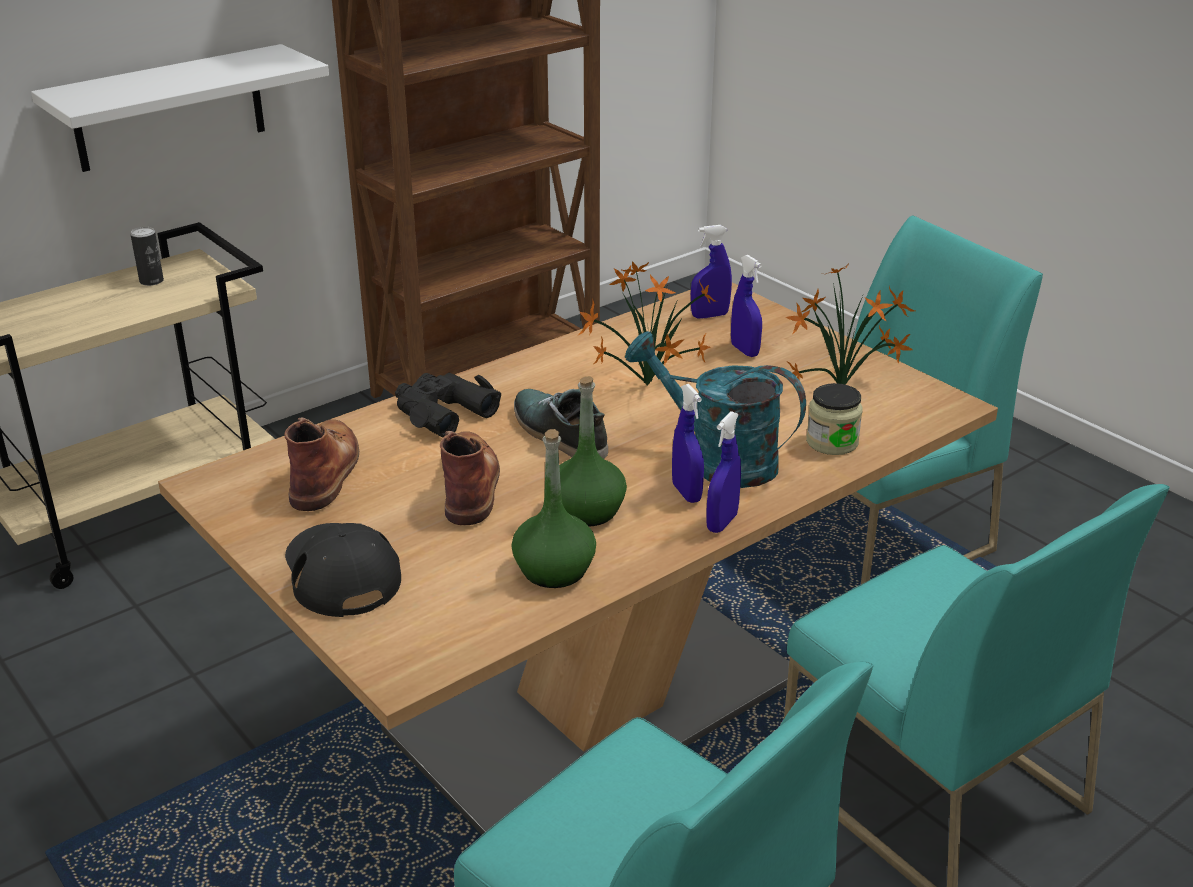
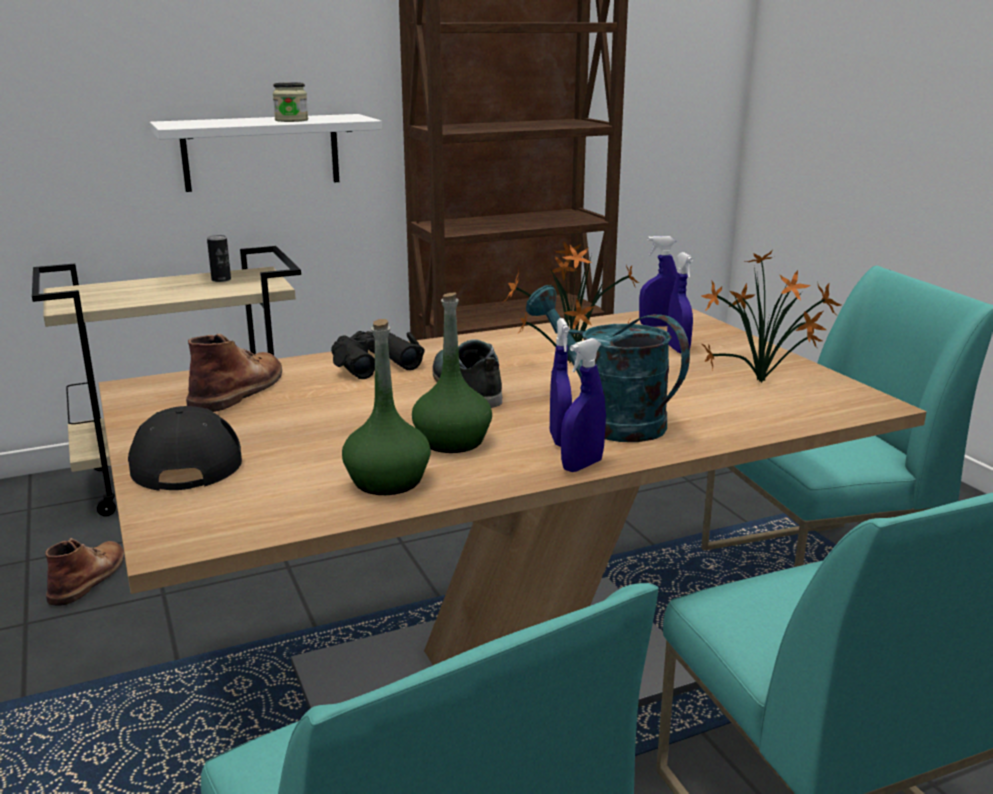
camera: 15 degrees right, 10 degrees down
(469, 483) = (357, 410): brown boot -> brown boot (89, 577)
(832, 442) = (732, 418): jar -> jar (291, 120)

